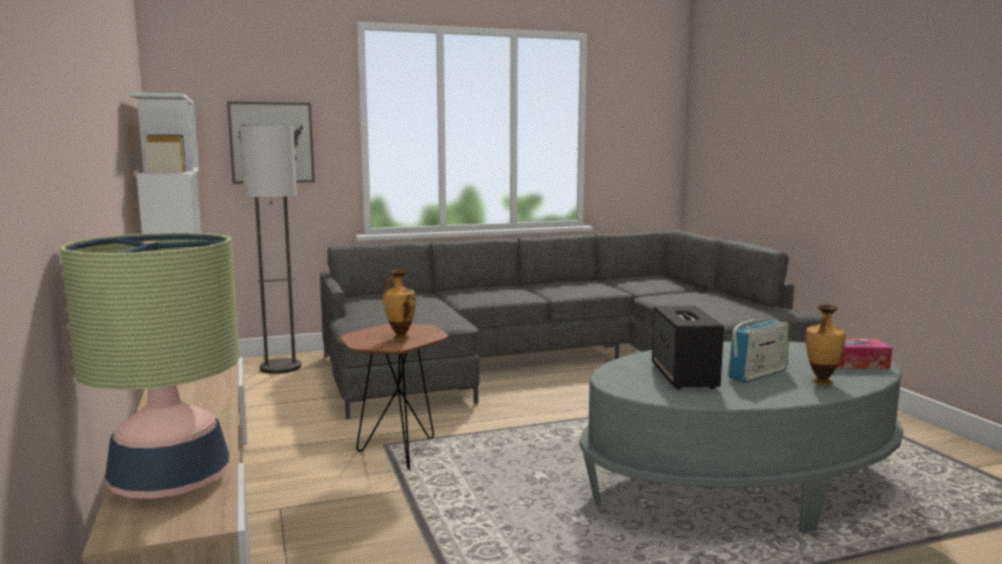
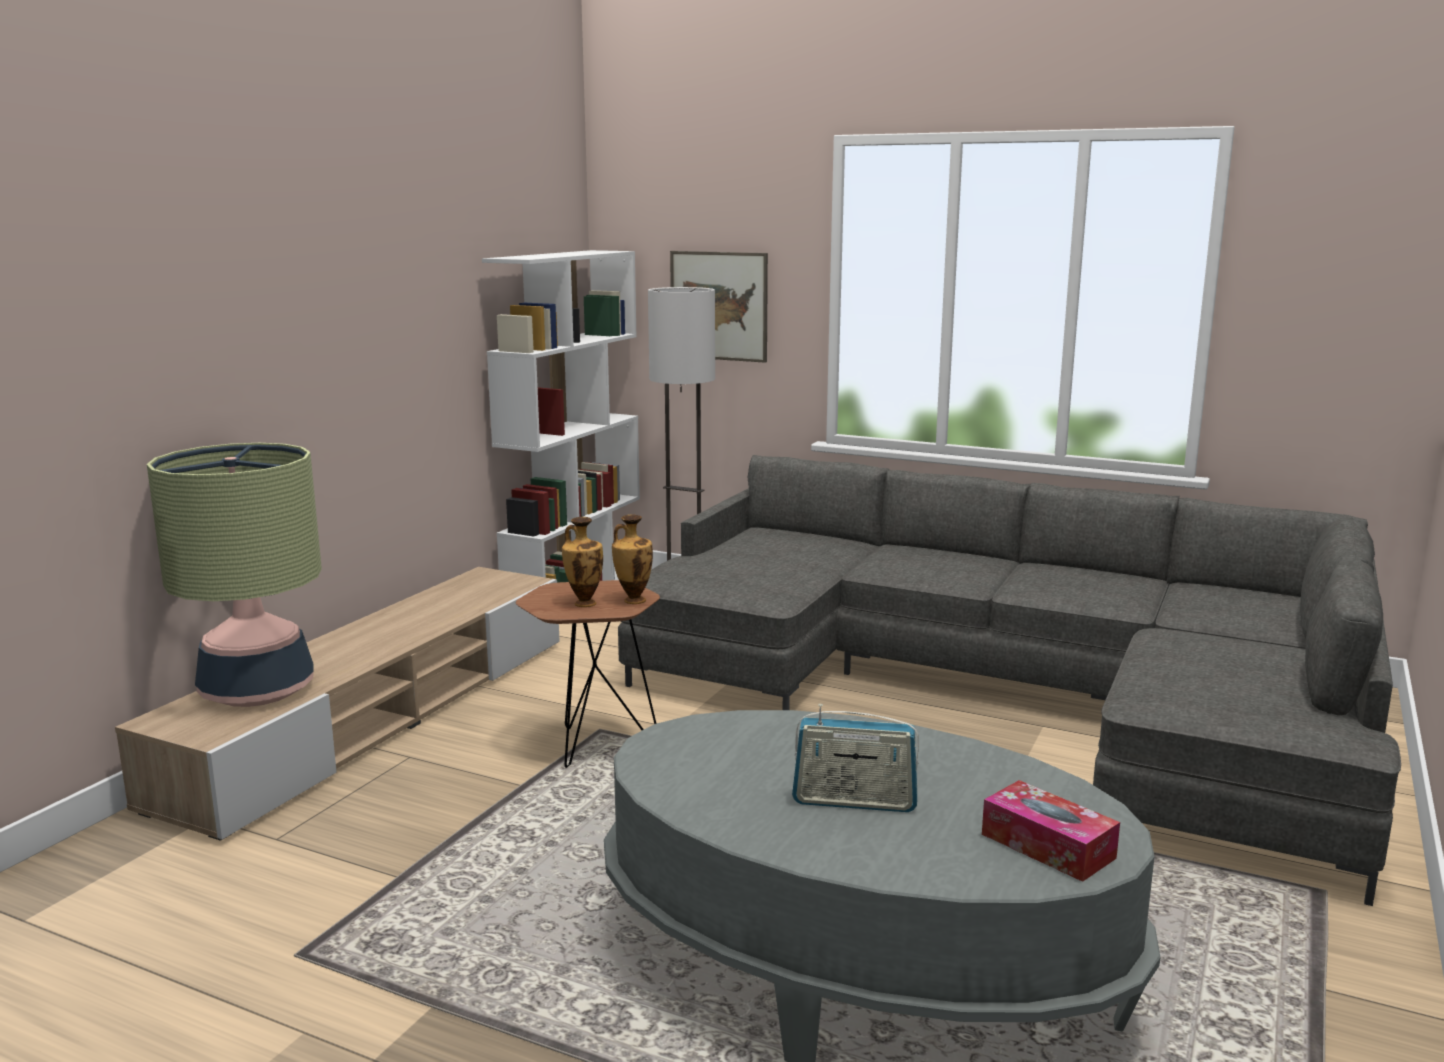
camera: 45 degrees right, 5 degrees up
(684, 376) = (756, 765): speaker -> none
(821, 382) = (901, 849): vase -> vase (633, 600)

